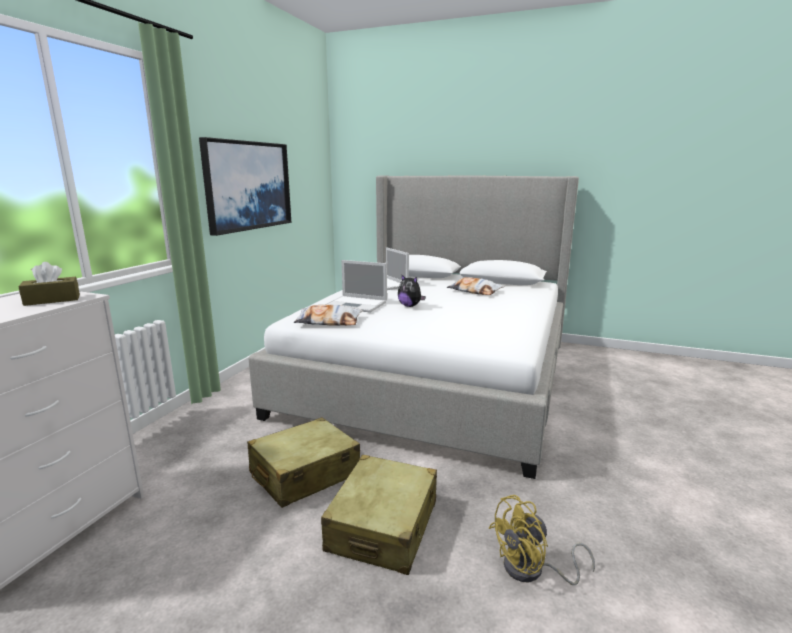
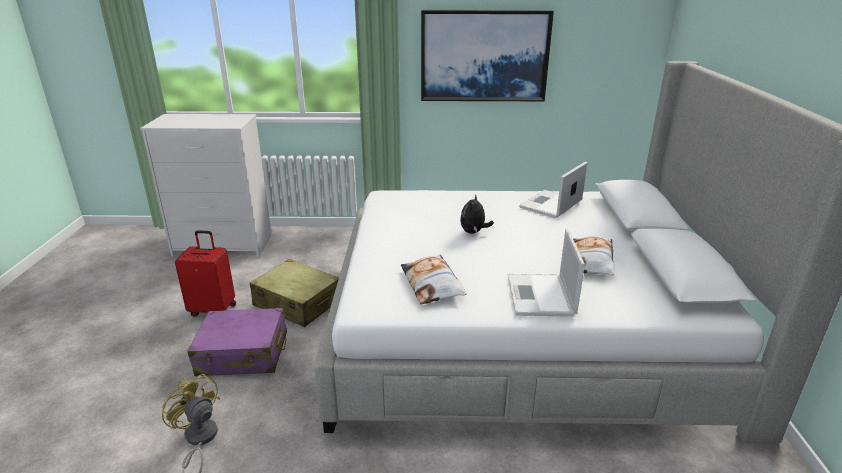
camera: 70 degrees right, 10 degrees up
(52, 300) = (224, 123): brown tissue box -> none
(253, 552) = (213, 309): none -> red suitcase
(328, 321) = (391, 207): pillow -> pillow (432, 284)
(357, 304) = (448, 207): laptop -> laptop (541, 296)
(383, 526) = (243, 354): beige suitcase -> purple suitcase

